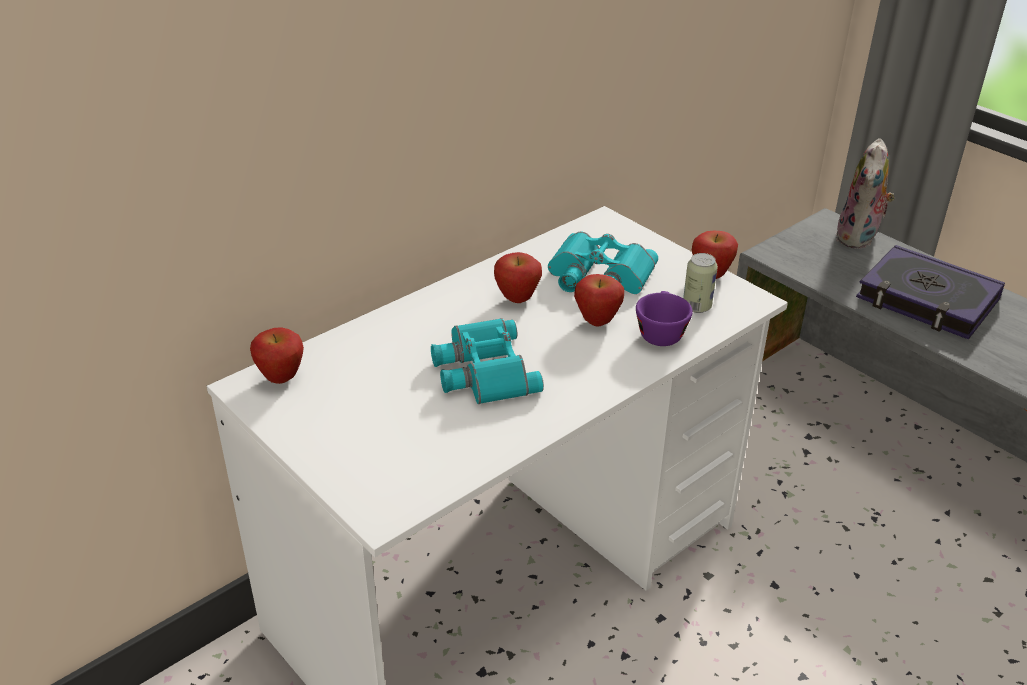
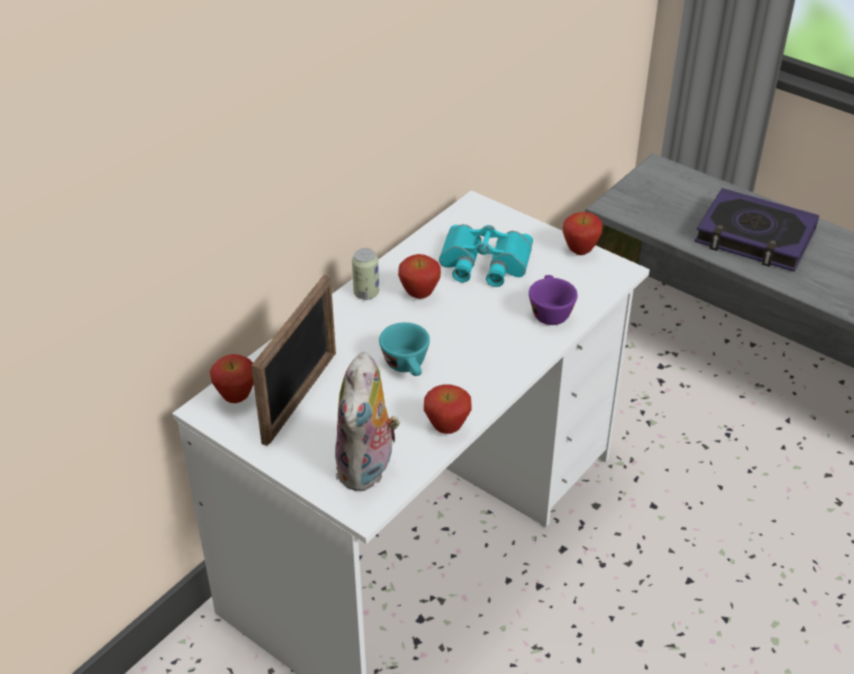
camera: 10 degrees left, 5 degrees up
(352, 386) = (300, 397): none -> picture frame
(482, 370) = (408, 367): turquoise binoculars -> turquoise cup
(597, 322) = (494, 308): apple -> apple (447, 428)
(697, 306) = (574, 283): can -> can (366, 293)
(859, 238) = (687, 181): plush toy -> plush toy (368, 469)

